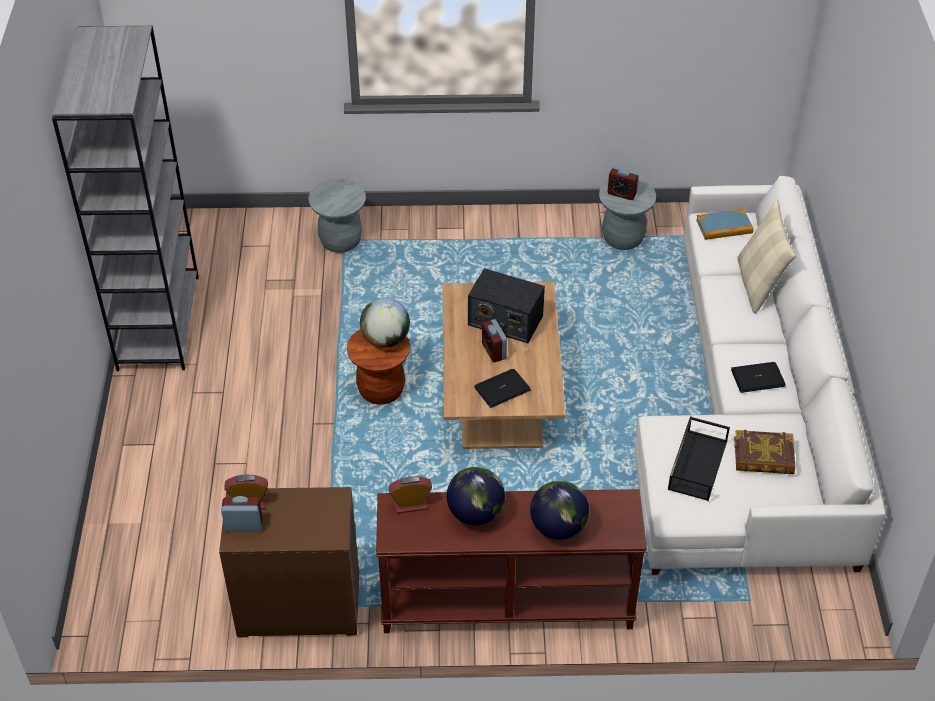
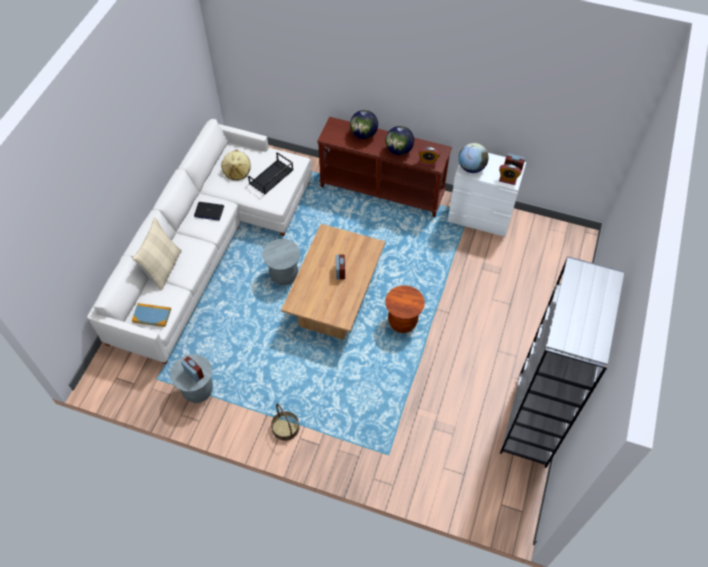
camera: 160 degrees left, 10 degrees up
(298, 606) = (480, 216): brown dresser -> white dresser
(340, 241) = (390, 454): grey stool -> grey stool (284, 275)
(386, 340) = (398, 304): globe -> globe (471, 168)
(487, 232) = (285, 427): none -> basket
(502, 389) = (346, 247): laptop -> none
(505, 320) = (324, 290): radio -> none
(763, 457) = (237, 171): book -> beige hat

